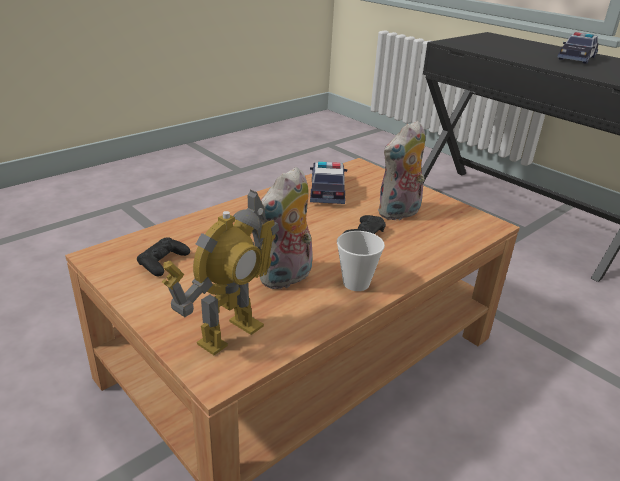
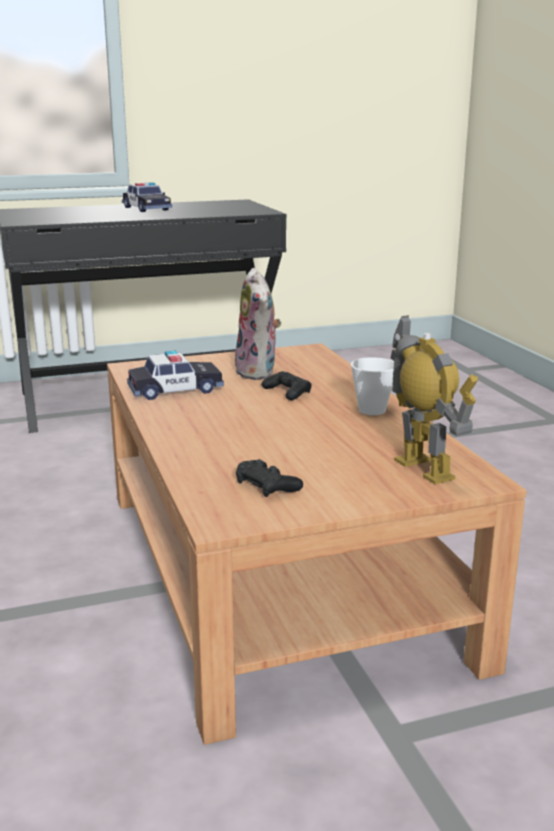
camera: 65 degrees left, 10 degrees down
(286, 278) = (344, 434): plush toy -> none
(327, 190) = (175, 389): toy car -> toy car turned 135 degrees clockwise

